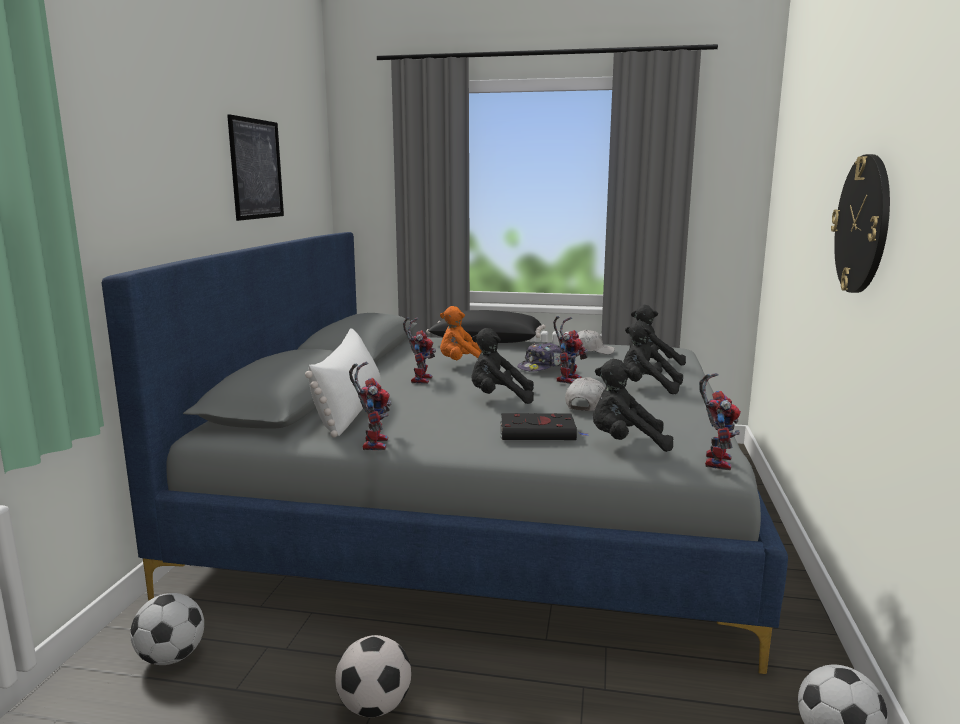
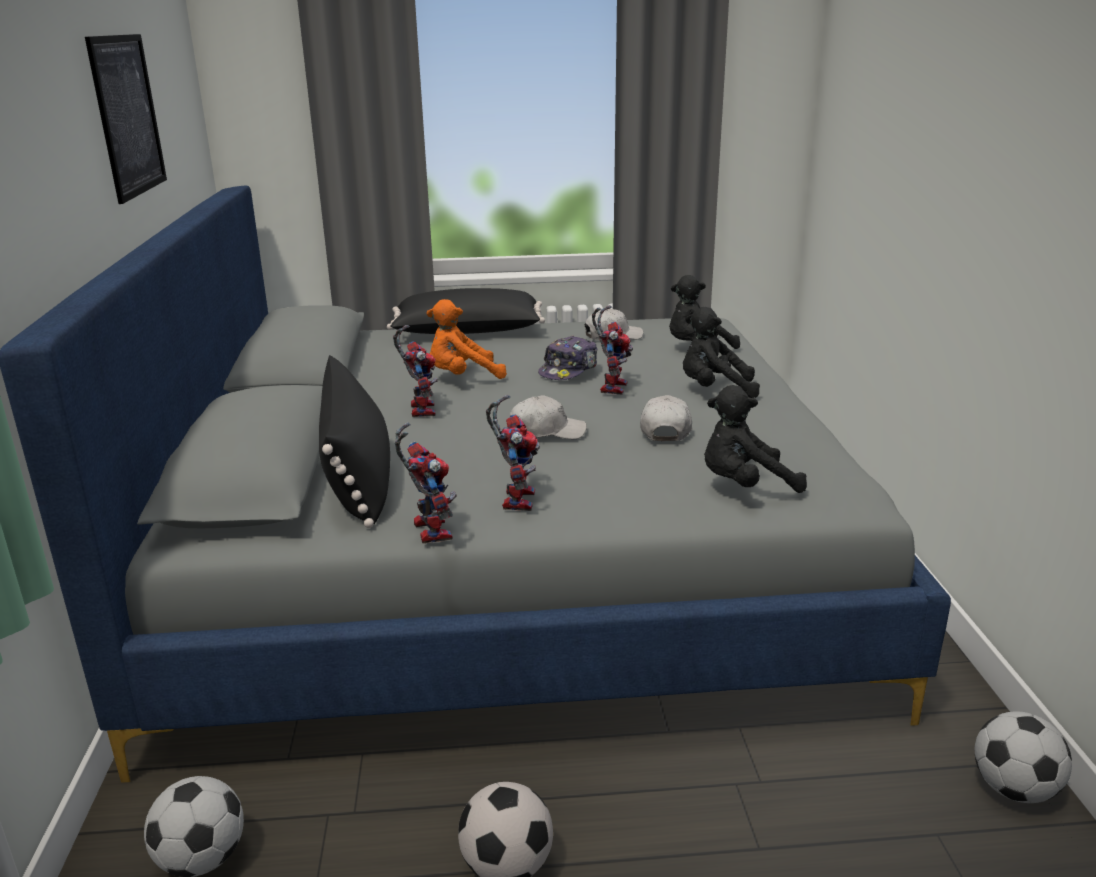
camera: 15 degrees left, 10 degrees up
(350, 410) = (359, 477): white pillow -> black pillow
(499, 398) = (547, 431): black plush toy -> white cap
(540, 432) = (632, 482): black book -> none
(714, 460) = (855, 496): toy robot -> toy robot (515, 497)
(863, 224) = (1004, 191): wall clock -> none

